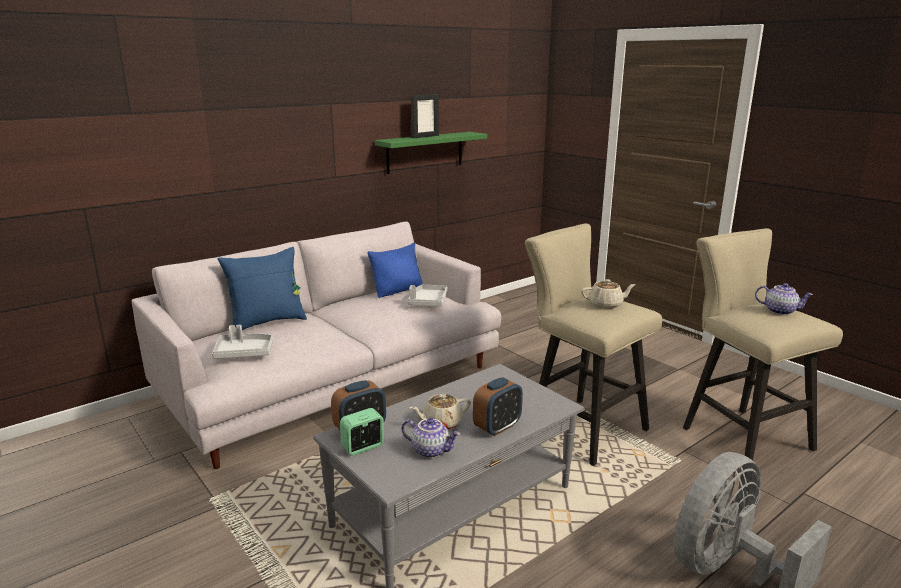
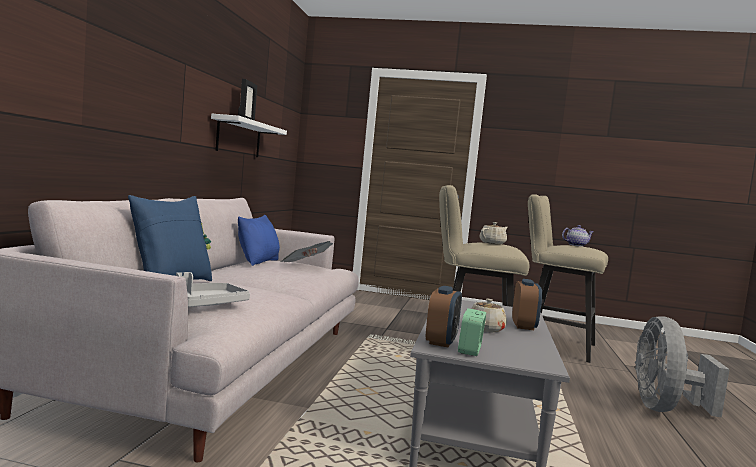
camera: 40 degrees left, 15 degrees down
(425, 152) = (239, 138): green shelf -> white shelf
(428, 302) = (305, 266): grey tray -> newspaper
(431, 450) = (518, 343): teapot -> none

